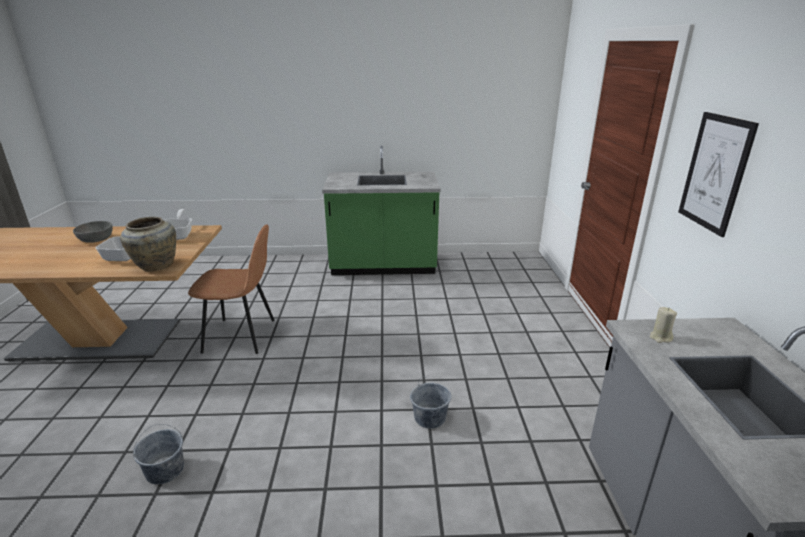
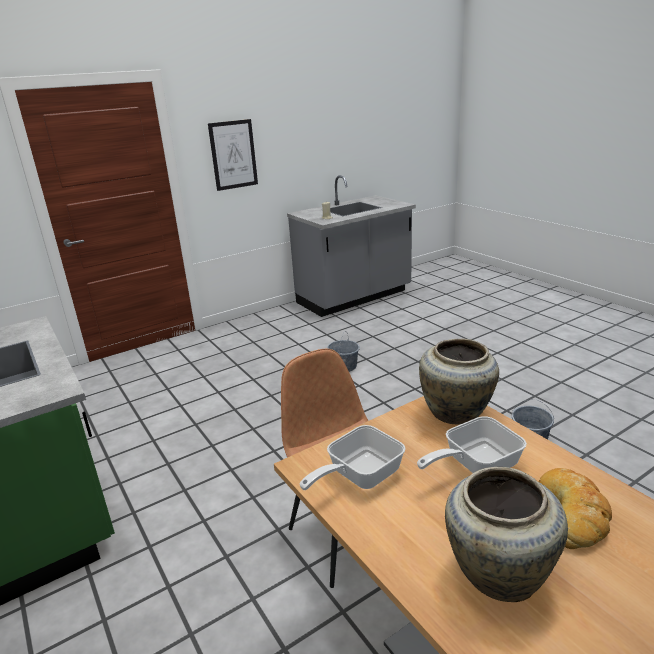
camera: 120 degrees left, 0 degrees up
(67, 260) = (573, 513): none -> bread
(96, 239) = (496, 573): grey bowl -> beige vase

